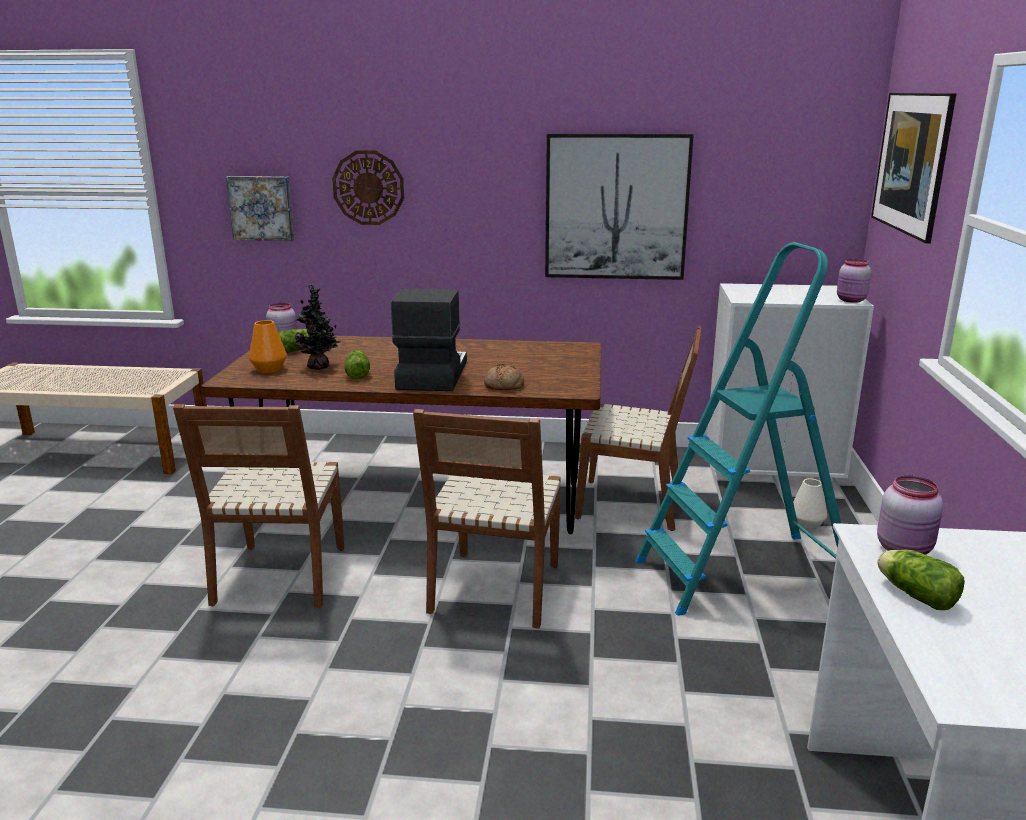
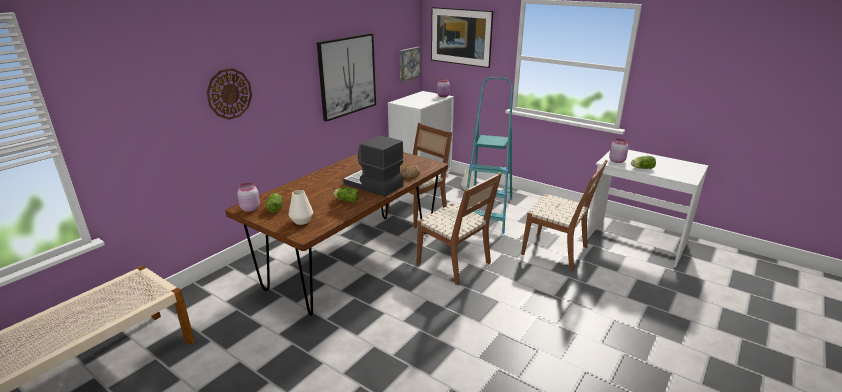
camera: 60 degrees left, 5 degrees up
(262, 208) = (157, 126): picture -> picture (408, 63)
(269, 369) = (301, 221): orange vase -> white vase
(279, 580) = (388, 321): chair -> chair (557, 252)
(320, 367) = (320, 207): potted plant -> none

